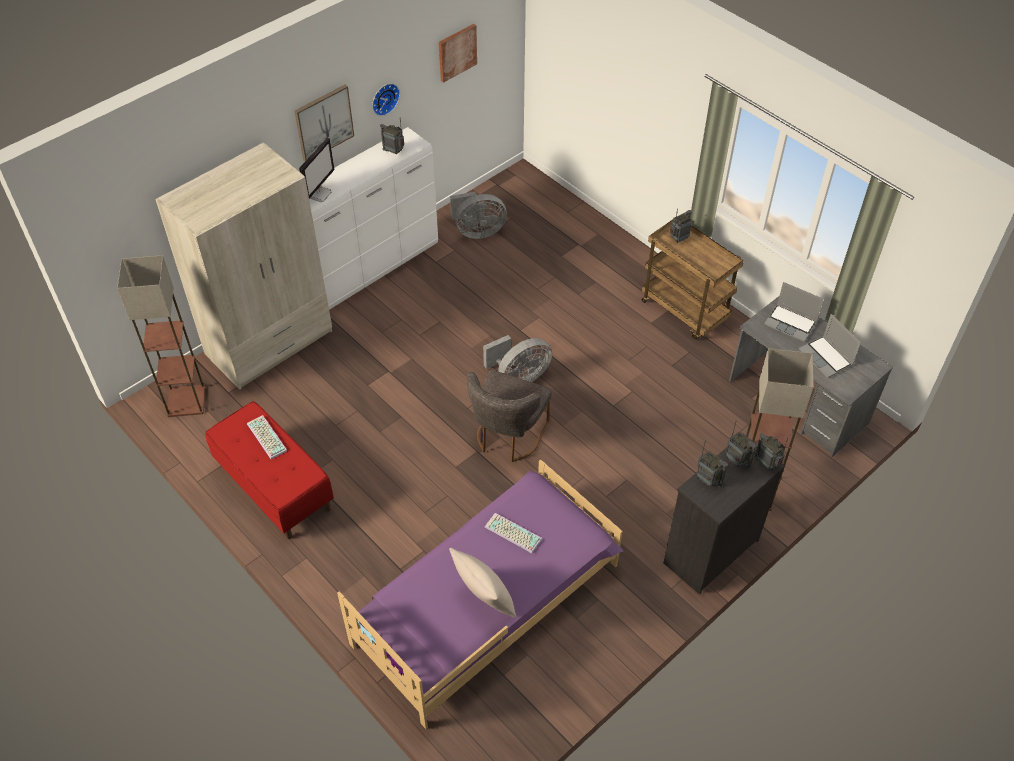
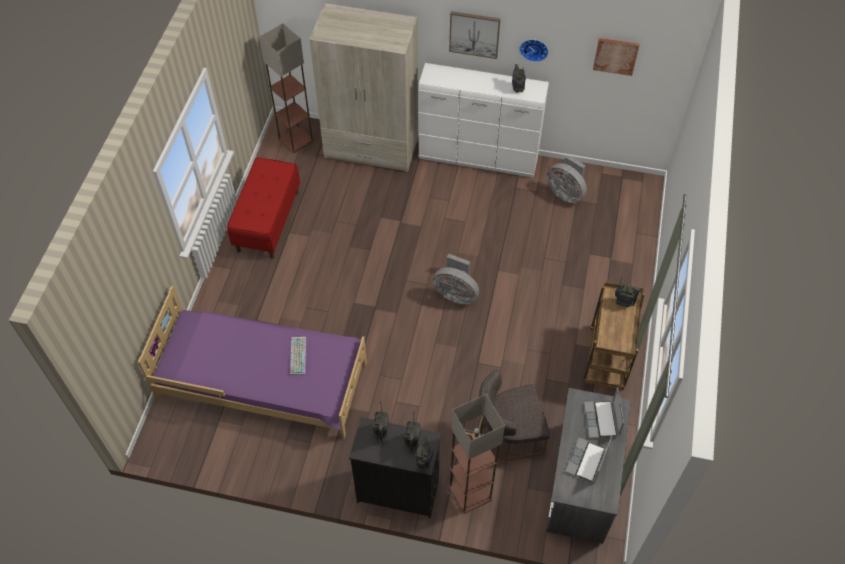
camera: 55 degrees right, 5 degrees up
(265, 437) = (273, 187): keyboard -> none
(319, 194) = (442, 77): monitor -> none
(484, 599) = (238, 369): beige pillow -> none
(507, 437) = (400, 317): grey chair -> grey chair (508, 435)

